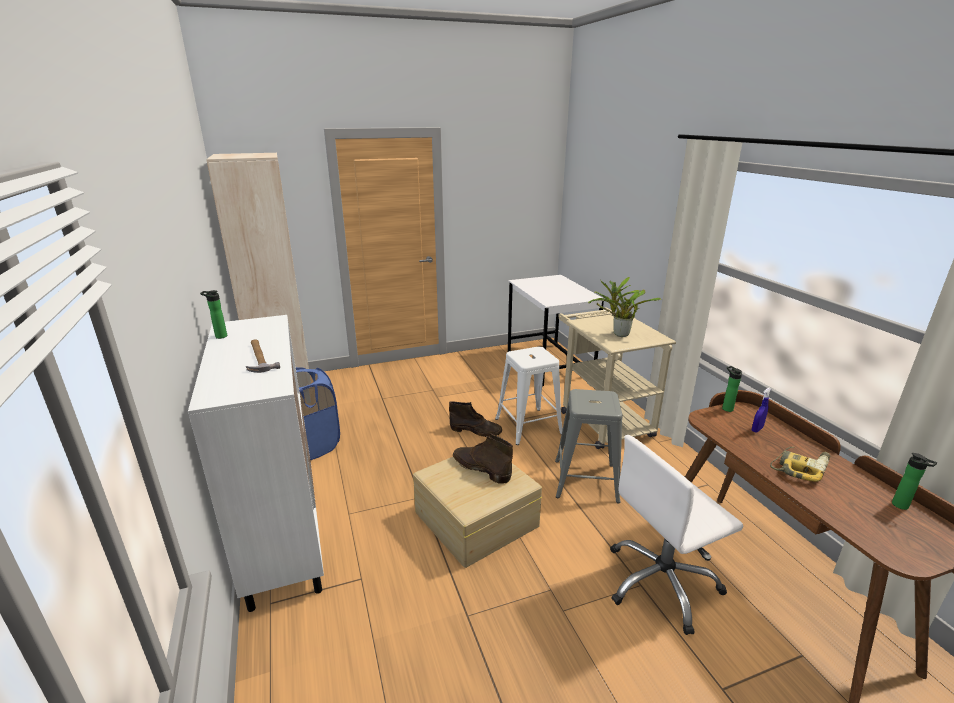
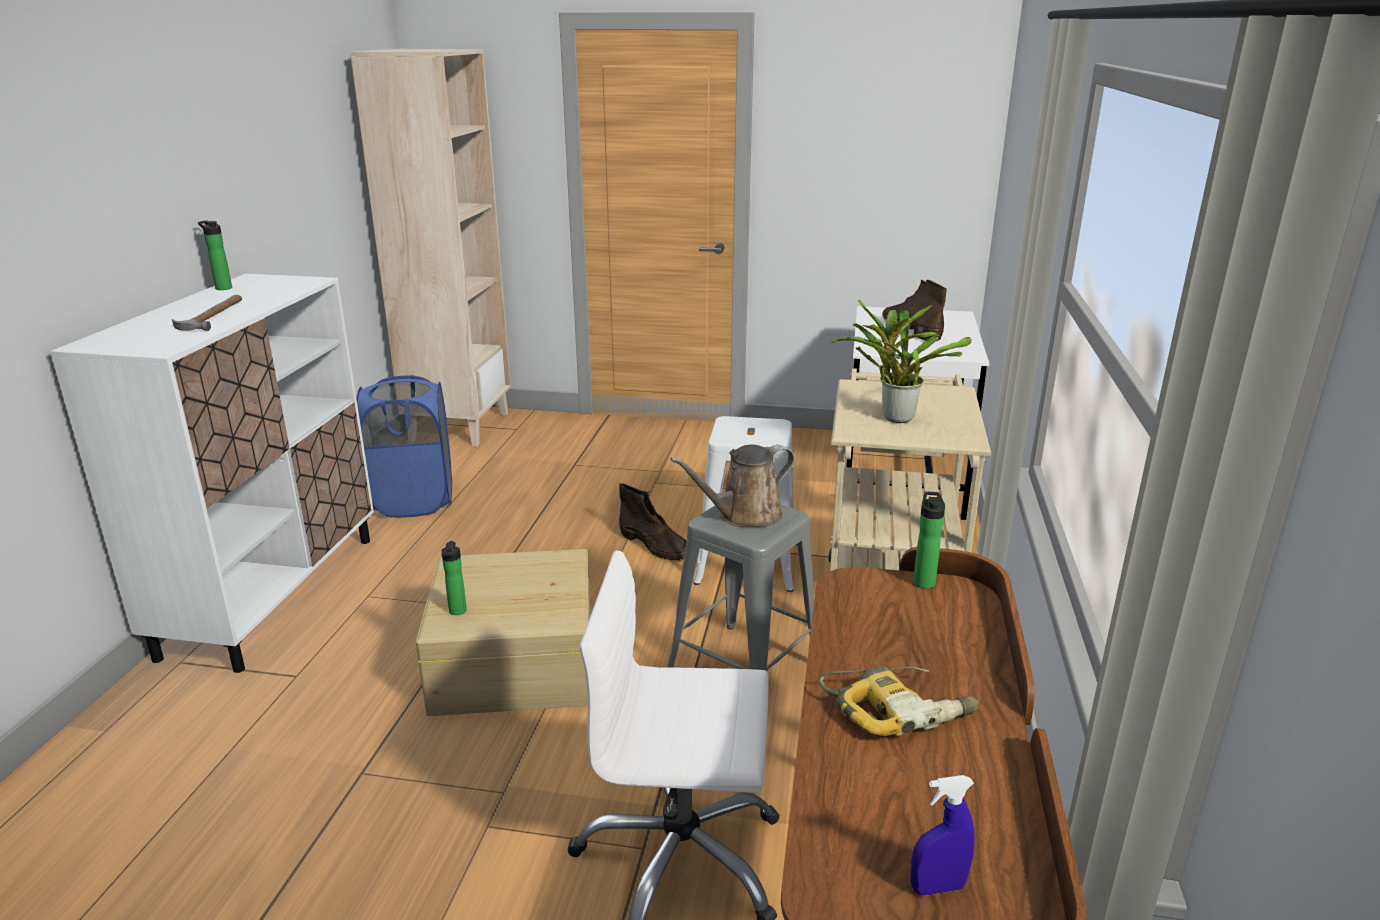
camera: 30 degrees right, 0 degrees up
(481, 468) = (531, 579): brown boot -> brown boot (910, 329)
(591, 400) = (744, 515): none -> brown watering can
(757, 429) = (924, 628): blue spray bottle -> blue spray bottle (937, 887)
(902, 506) = (1001, 842): bottle -> bottle (457, 612)

